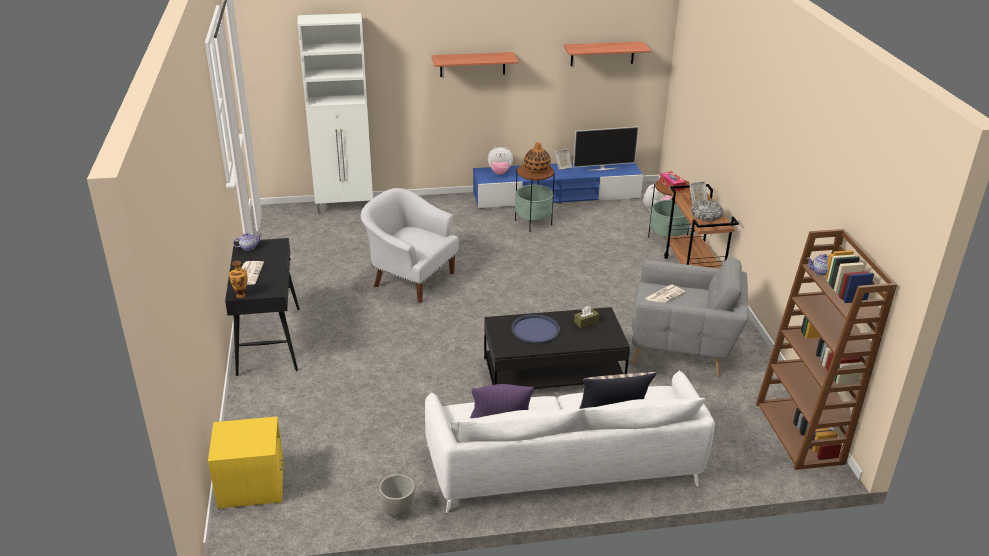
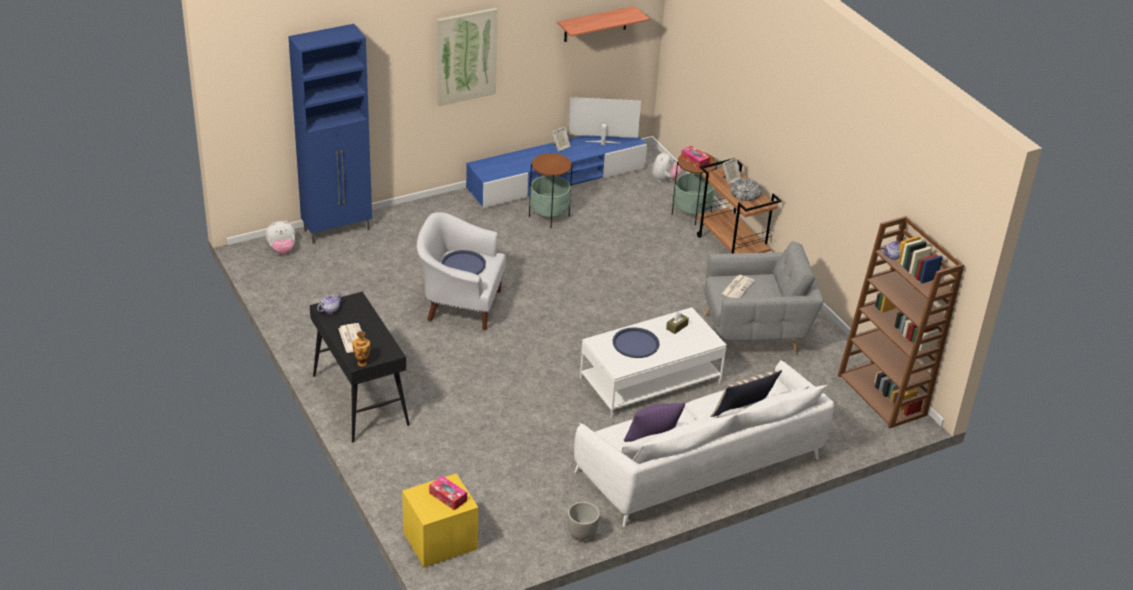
camera: 20 degrees left, 5 degrees up
(252, 438) = (448, 497): none -> tissue box
(345, 207) = (338, 230): white cabinet -> blue cabinet
(411, 238) = (463, 264): none -> blue tray
(472, 64) = (466, 56): shelf -> picture
(500, 173) = (498, 165): plush toy -> plush toy (282, 250)
(537, 169) = (552, 162): vase -> none
(553, 373) = (650, 381): black coffee table -> white coffee table
(603, 169) = (602, 142): television -> television turned 150 degrees counterclockwise

